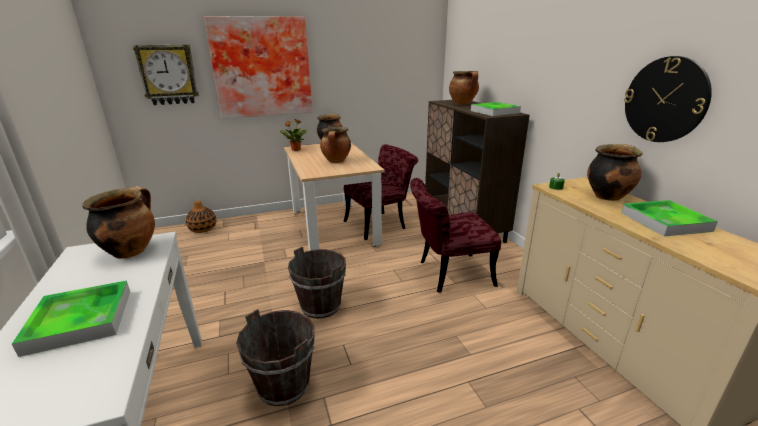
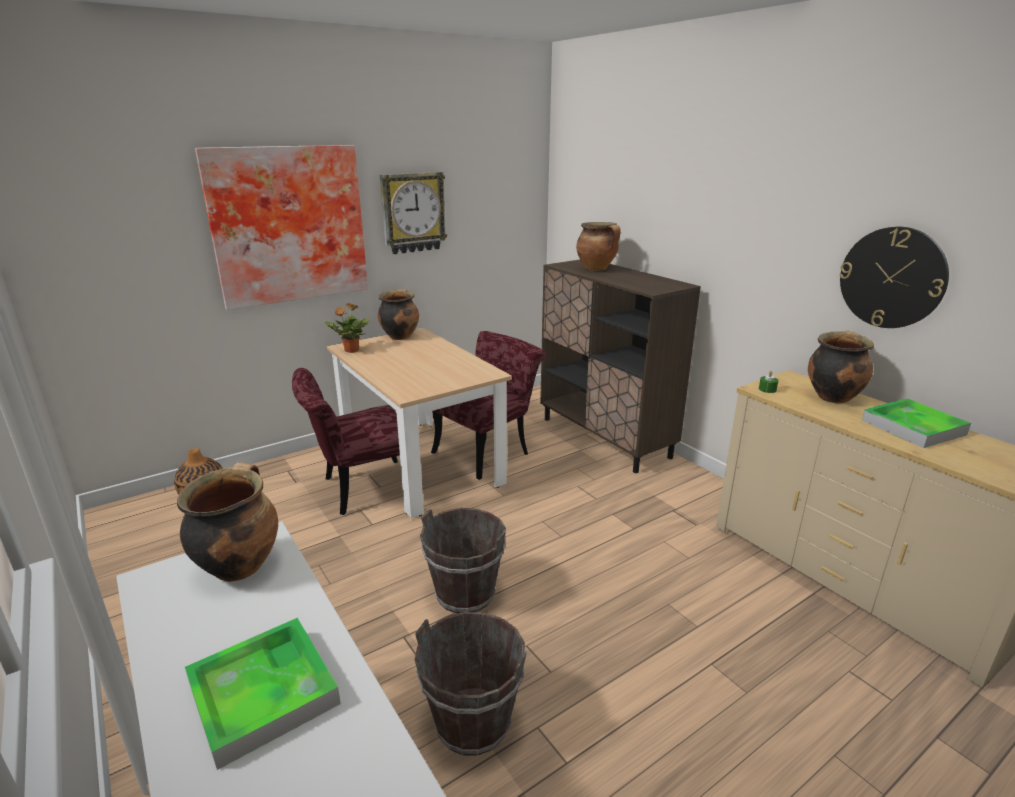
camera: 15 degrees left, 0 degrees up
(168, 75) = (134, 245): wall clock -> wall clock (413, 213)
(336, 161) = (431, 367): cooking pot -> none
(448, 274) = (618, 516): red chair -> red chair (360, 490)
(494, 112) = (653, 283): tray -> none

